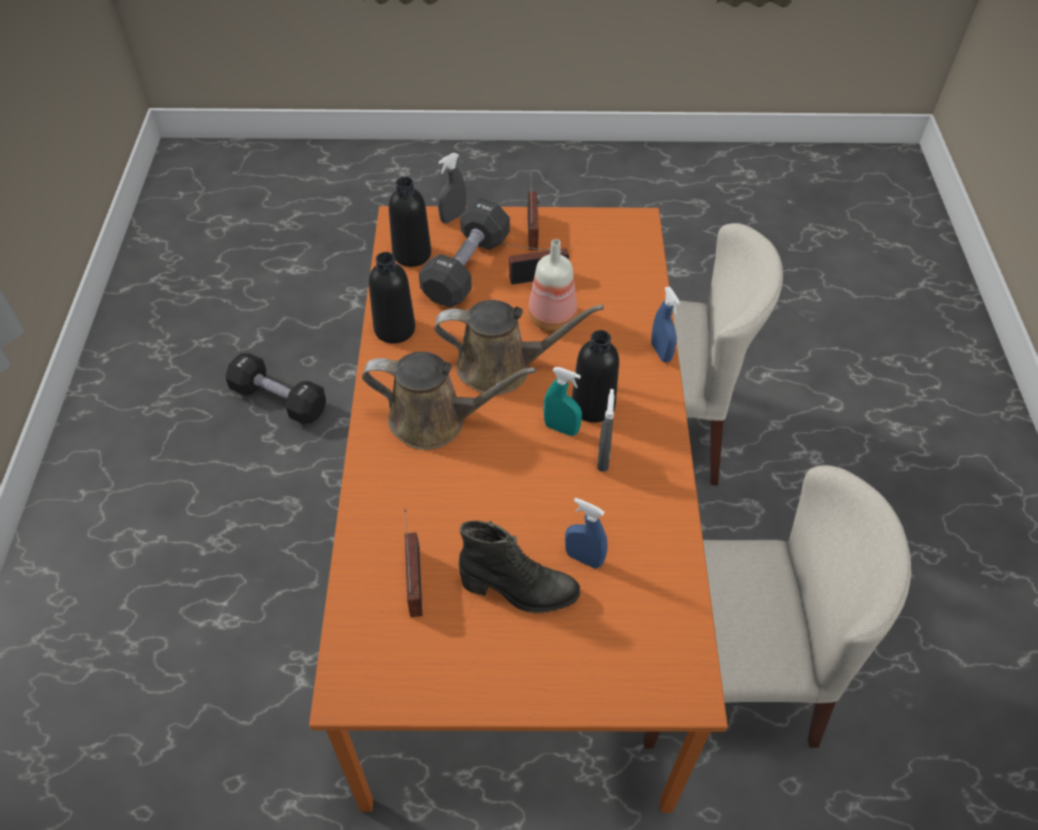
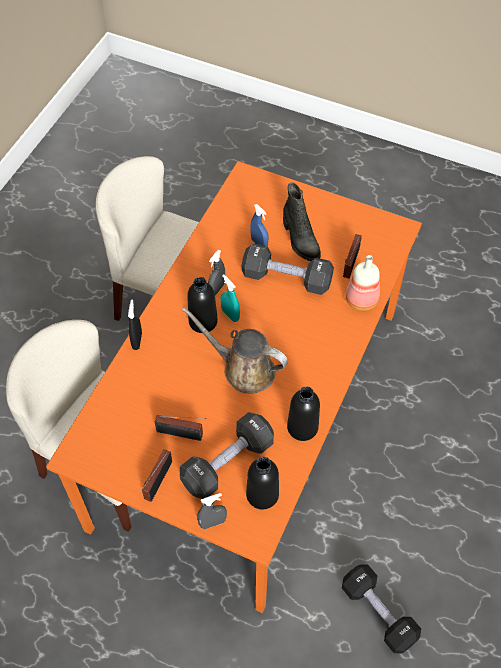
camera: 155 degrees left, 5 degrees up
(435, 420) = (302, 348): brown watering can -> none
(508, 514) = (286, 278): none -> black dumbbell
(519, 591) = (300, 241): black boot -> black boot turned 150 degrees counterclockwise
(553, 318) = (189, 393): bottle -> bottle (360, 299)
(661, 352) = (137, 341): blue spray bottle -> black spray bottle

